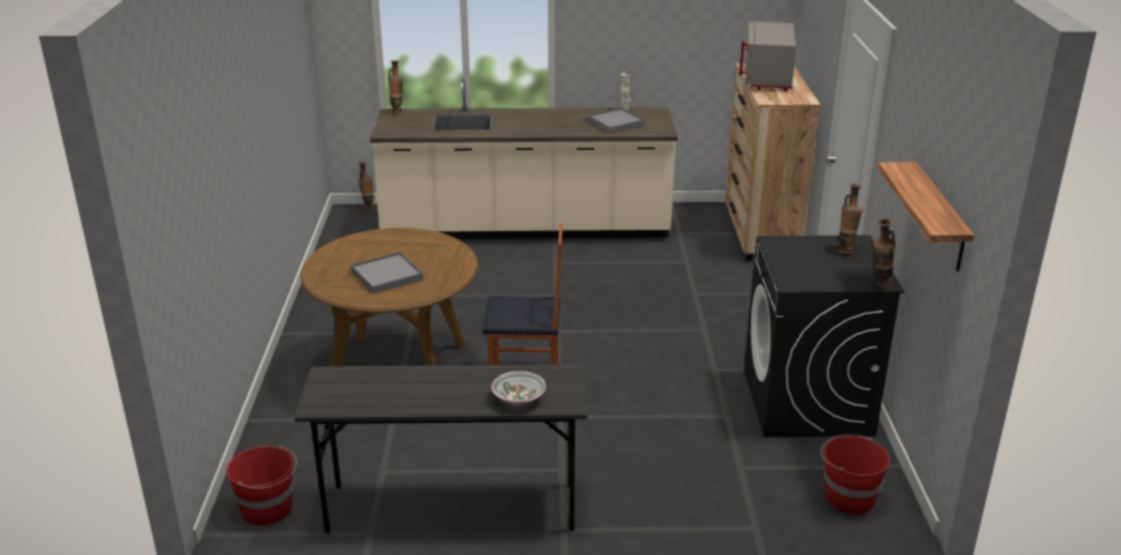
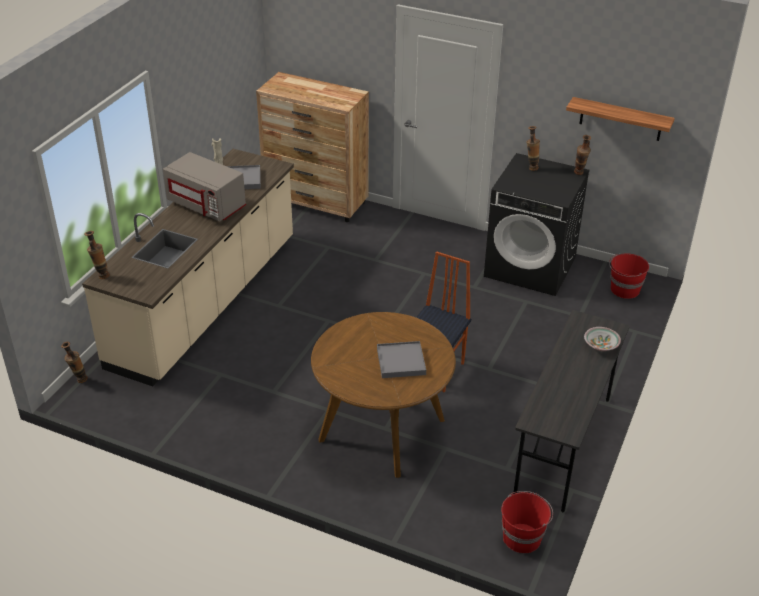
camera: 65 degrees left, 10 degrees up
(768, 78) = (301, 90): grey microwave -> grey microwave (207, 205)

